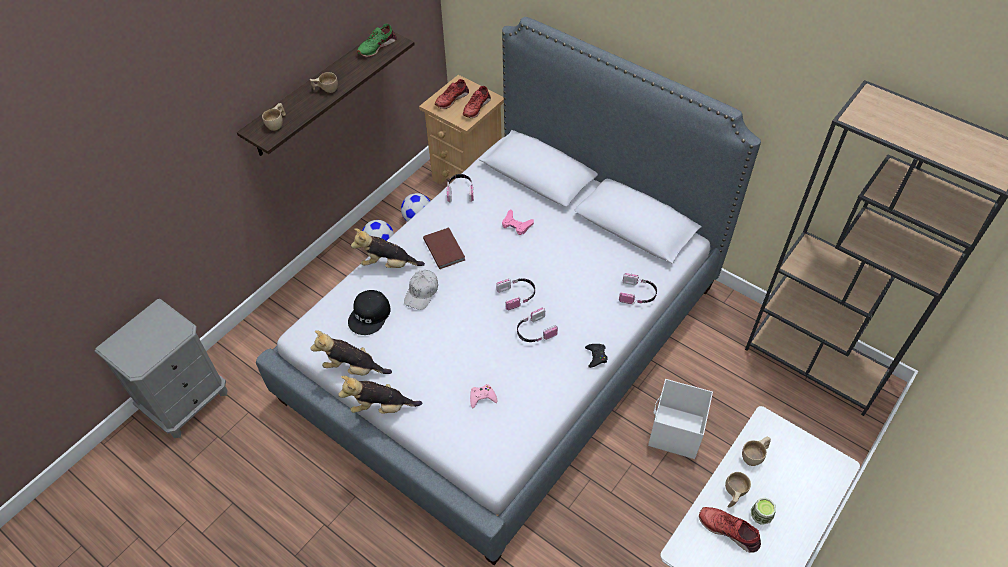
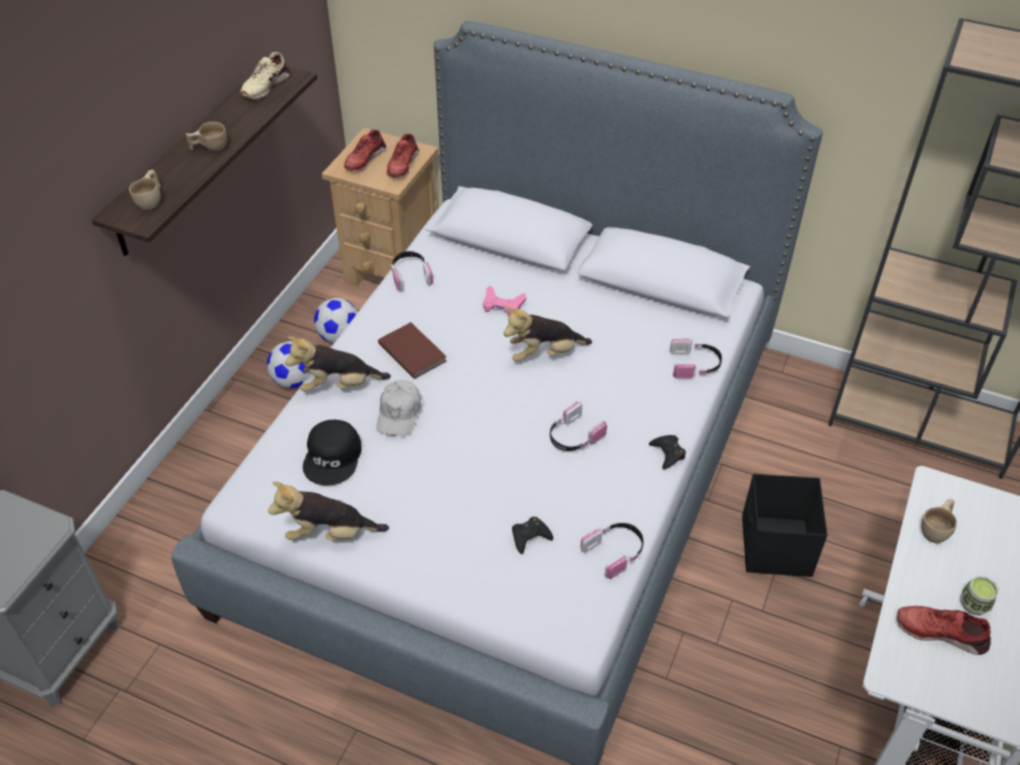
camera: 15 degrees left, 5 degrees down
(376, 46) = (265, 86): green shoe -> beige shoe
(381, 407) = (388, 578): plush toy -> plush toy (544, 354)
(482, 397) = (530, 537): pink game controller -> black game controller
(517, 295) = (534, 394): headphones -> headphones (615, 551)
(675, 432) = (775, 547): white storage box -> black storage box
(733, 494) = (928, 584): beige cup -> none

